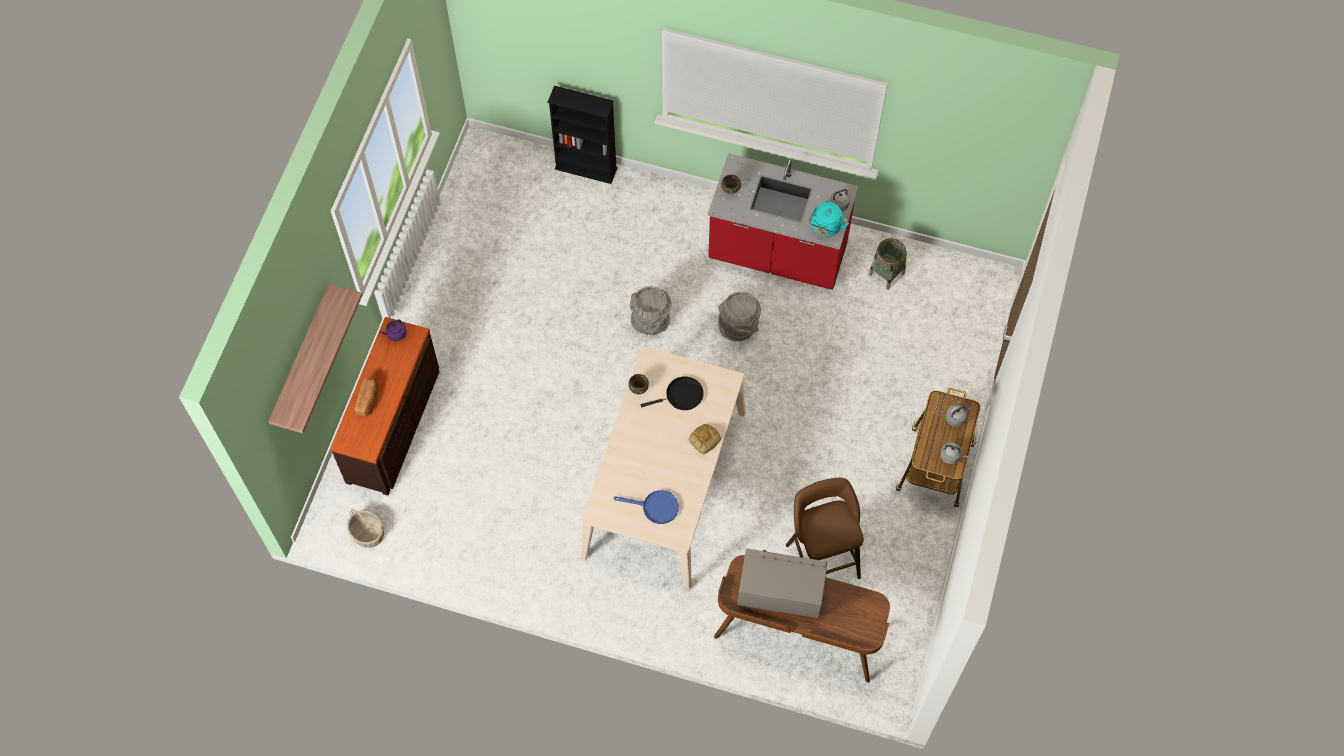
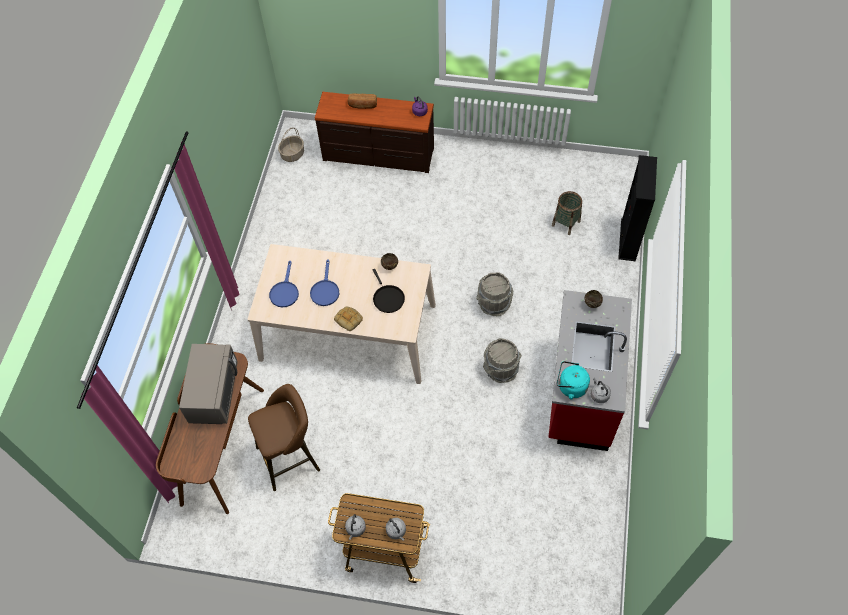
camera: 85 degrees right, 5 degrees down
(301, 358) = (347, 20): shelf -> none
(660, 462) = (325, 290): none -> blue frying pan
(886, 273) = (581, 489): basket -> basket (565, 223)

